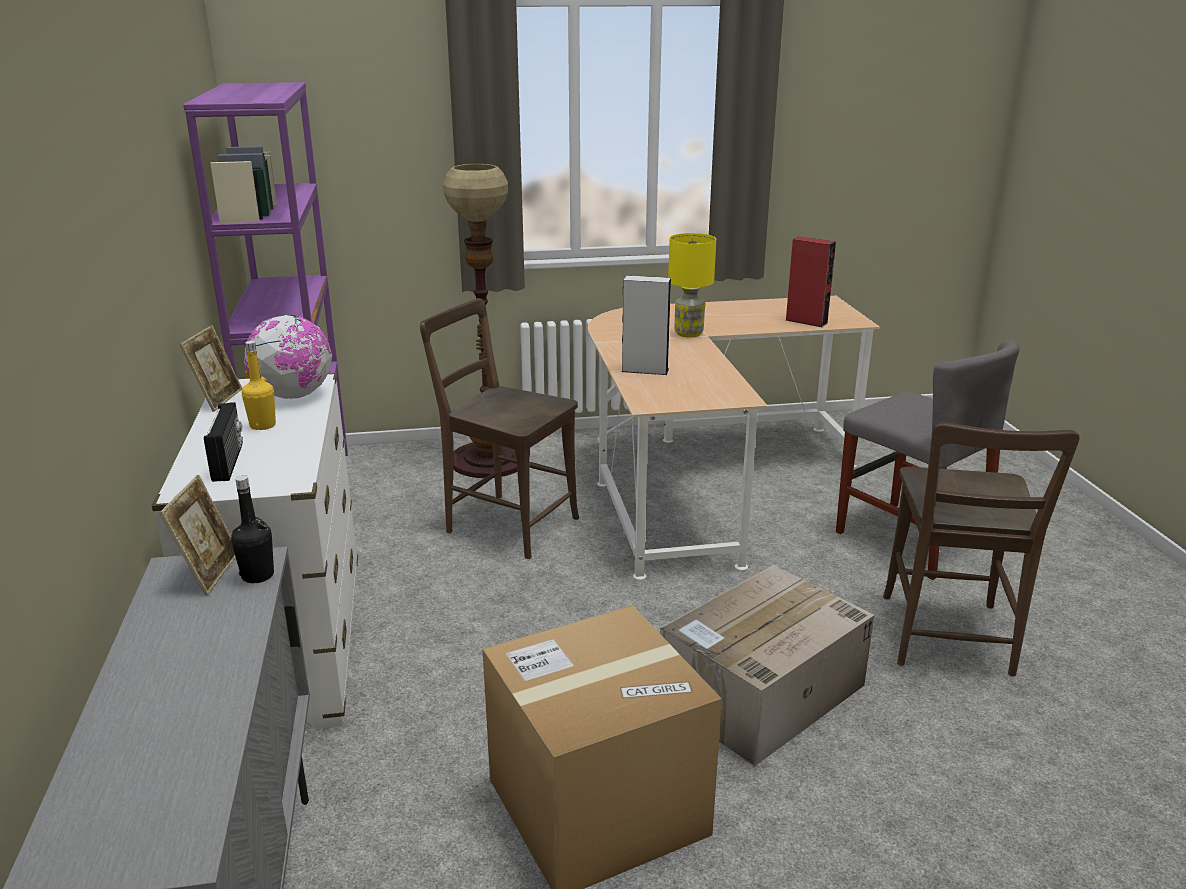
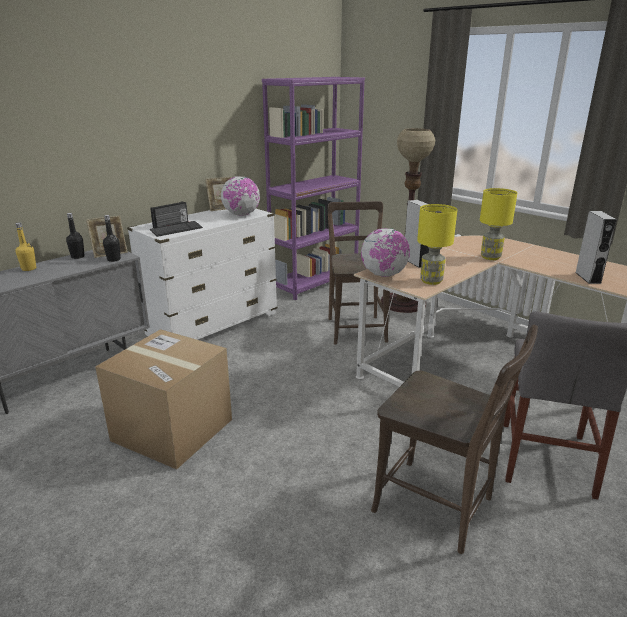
camera: 55 degrees right, 0 degrees up
(159, 614) = (77, 257): none -> black bottle
(263, 425) = (208, 219): yellow bottle -> yellow bottle (29, 269)
(276, 464) = (176, 230): none -> keyboard
(664, 400) = (384, 275): none -> globe
(720, 384) = (431, 281): none -> yellow table lamp
(760, 693) = (300, 448): cardboard box -> none
(806, 321) = (588, 277): red speaker -> grey speaker
(947, 639) = (439, 507): brown chair -> brown chair turned 120 degrees counterclockwise

